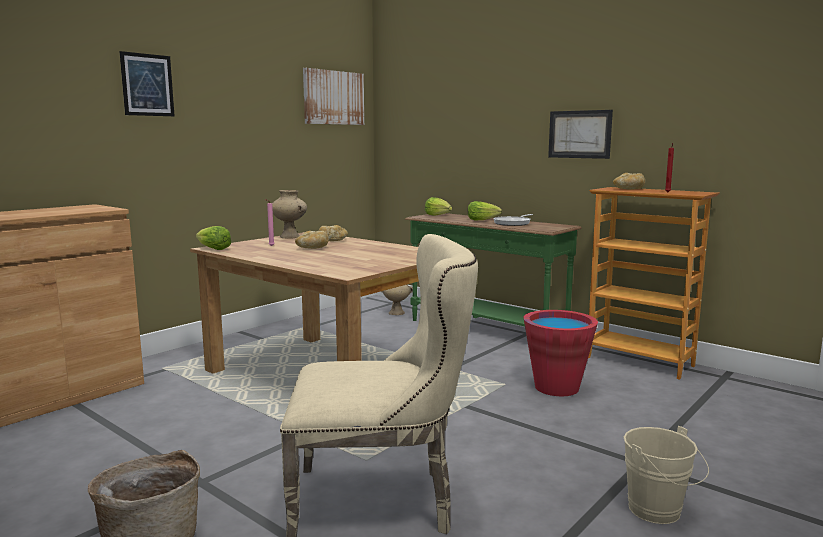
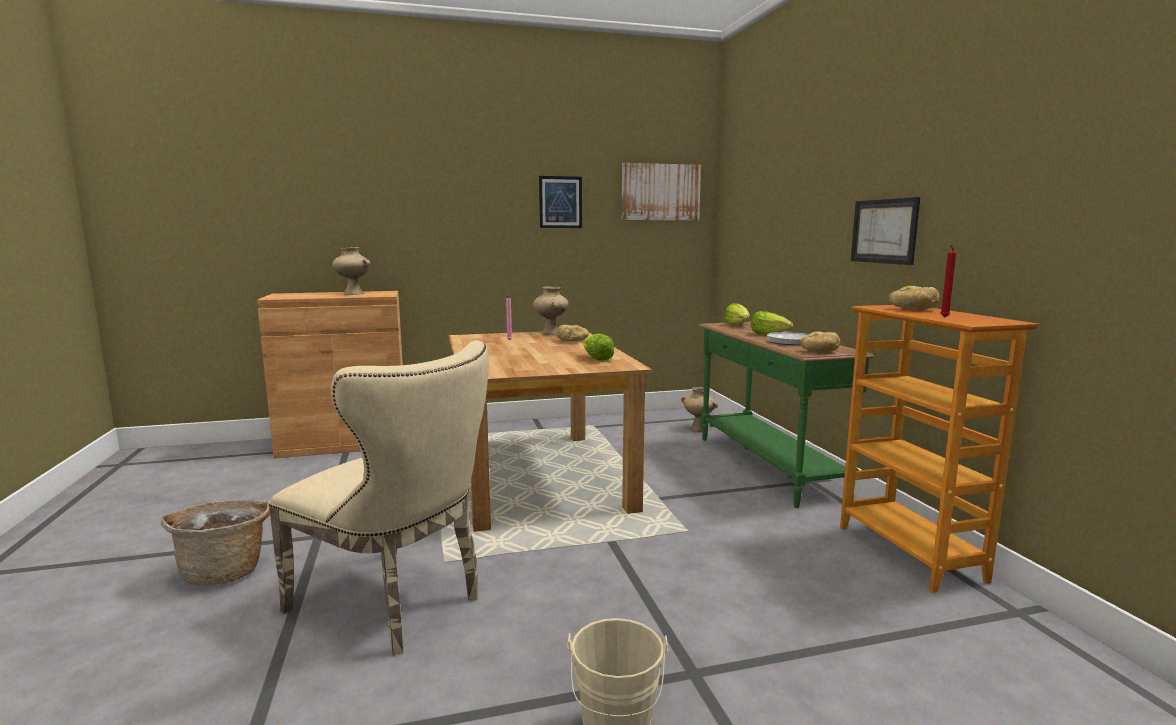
camera: 35 degrees right, 0 degrees up
(58, 210) = (353, 294): none -> beige vase
(147, 85) = (451, 188): picture -> picture (560, 202)
(213, 249) = (460, 337): lettuce -> lettuce (596, 358)
(312, 248) = (533, 346): bread -> bread (819, 351)
(556, 387) = (740, 552): red bucket -> none

